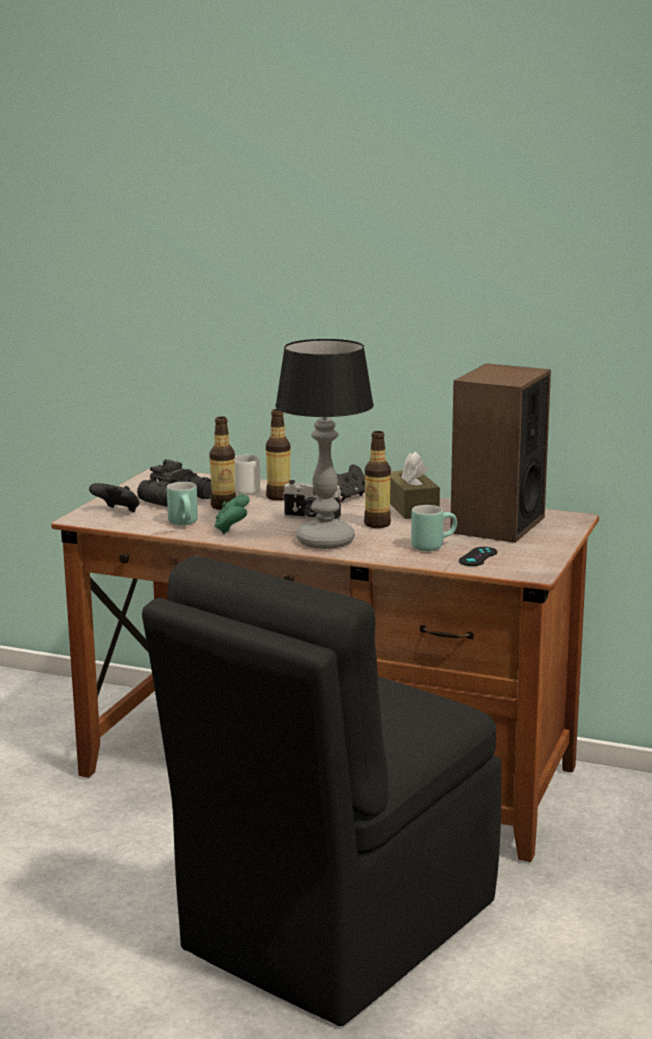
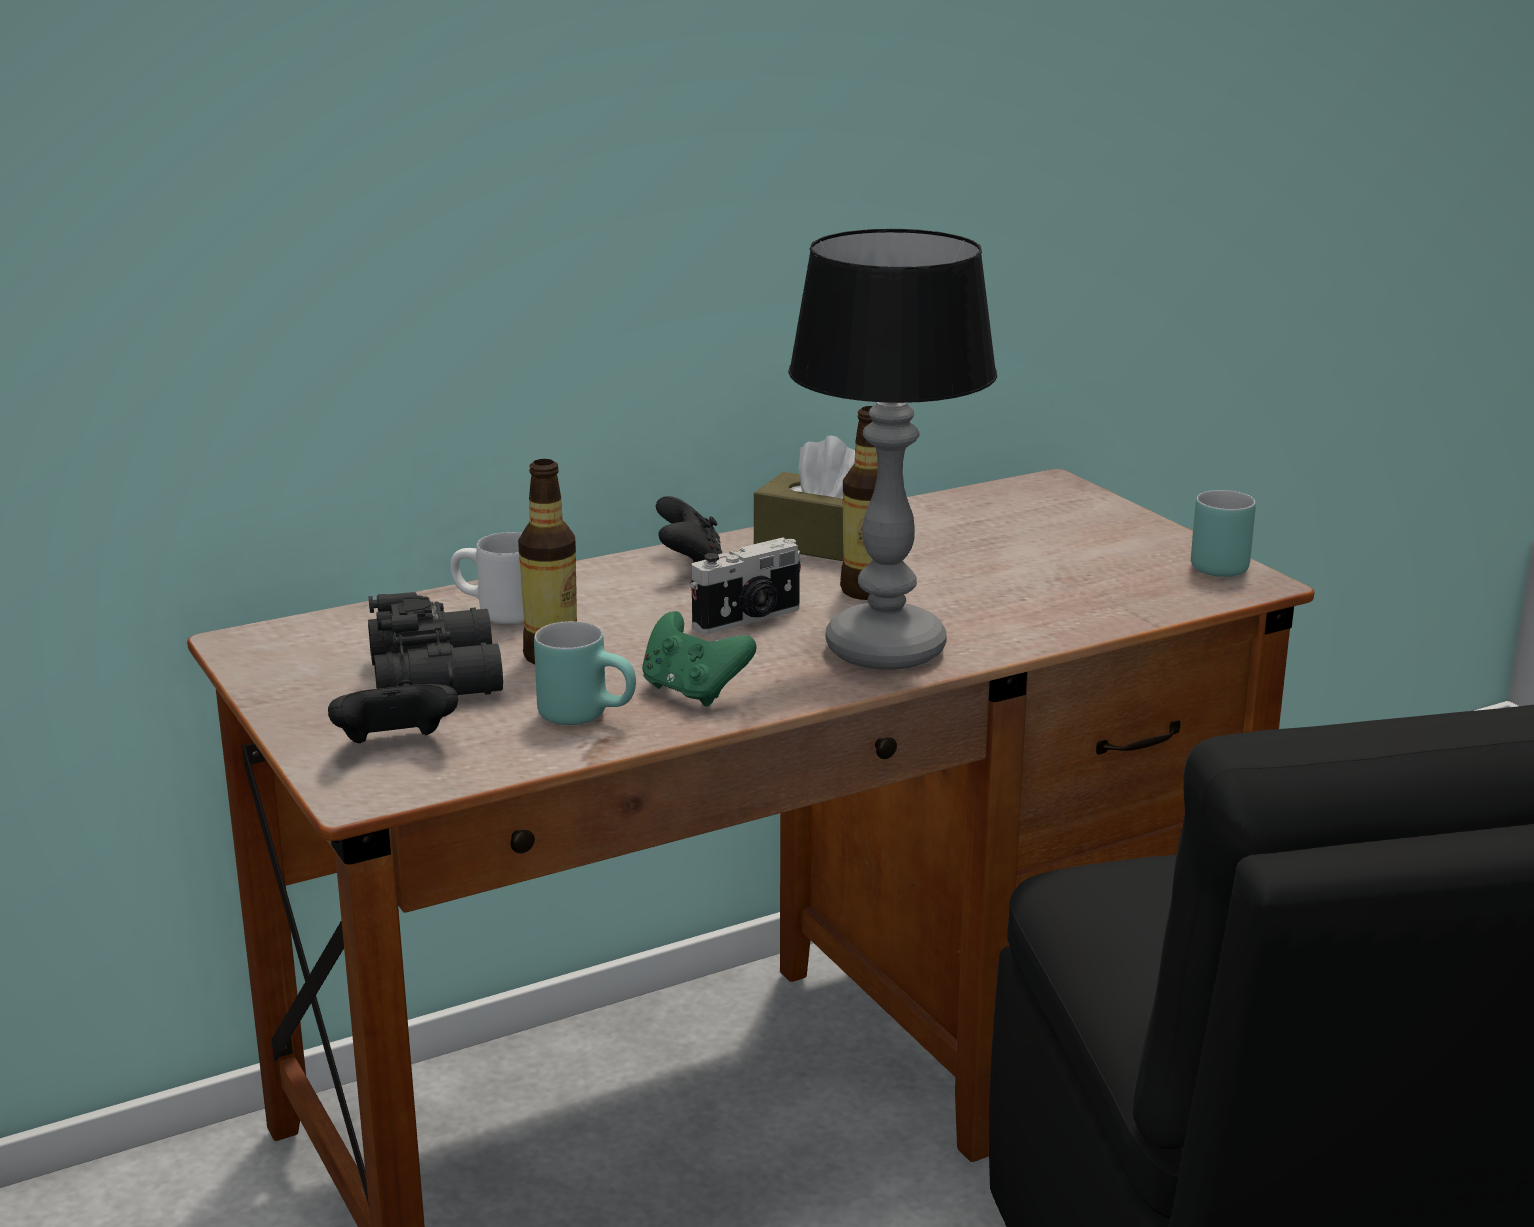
camera: 50 degrees left, 5 degrees up
(278, 497) = (589, 603): bottle -> none
(432, 545) = (1033, 594): turquoise mug -> turquoise mug (1216, 563)
(478, 557) = (1133, 587): black game controller -> none
(497, 525) = (1007, 529): speaker -> none

